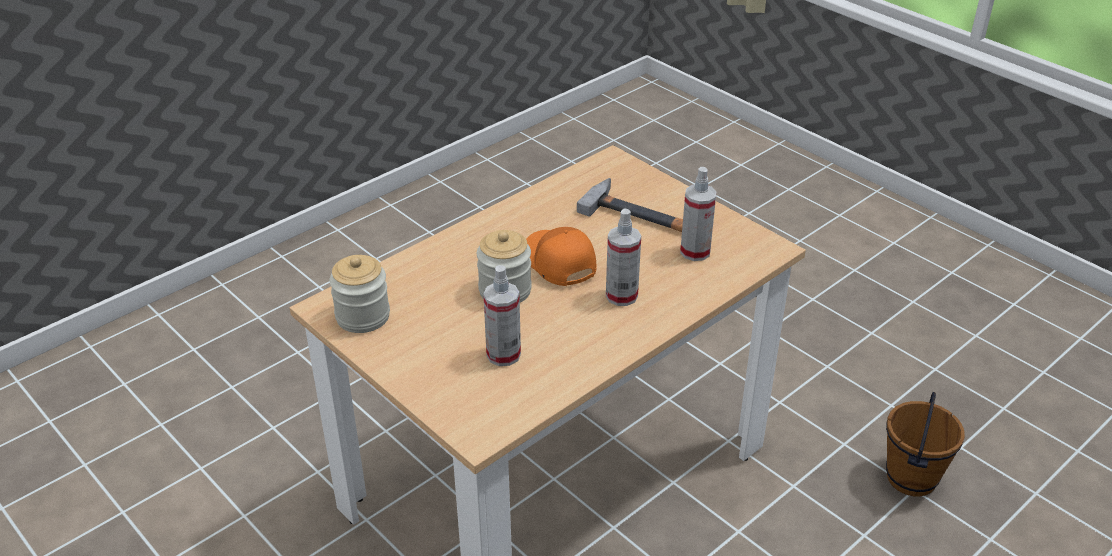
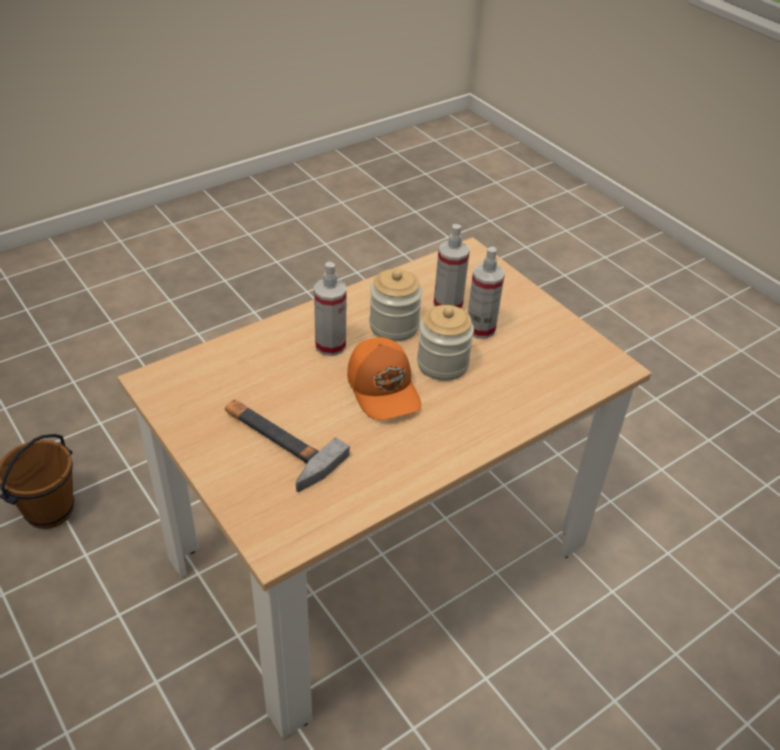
camera: 175 degrees left, 5 degrees up
(363, 316) = (577, 353): jar -> jar (394, 326)
(695, 252) = (236, 385): spray bottle -> spray bottle (480, 329)

